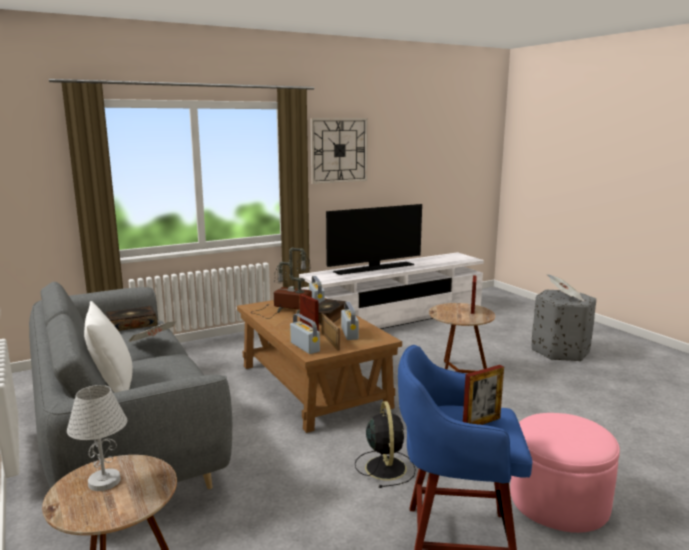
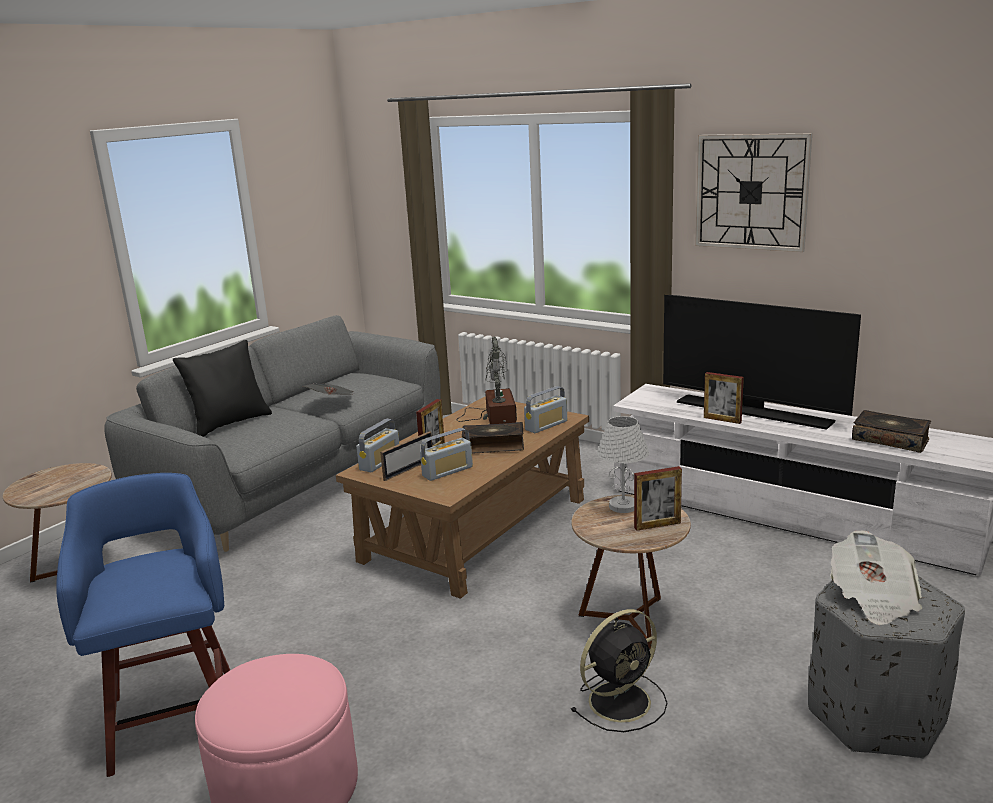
camera: 65 degrees right, 5 degrees up
(104, 481) = (68, 477): white table lamp -> white table lamp (623, 506)
(113, 386) = (230, 423): white pillow -> black pillow
(132, 325) = (374, 380): book -> book (890, 439)
(385, 467) = (307, 631): black fan -> black fan (621, 700)
(481, 422) = (139, 586): picture frame -> picture frame (722, 420)

